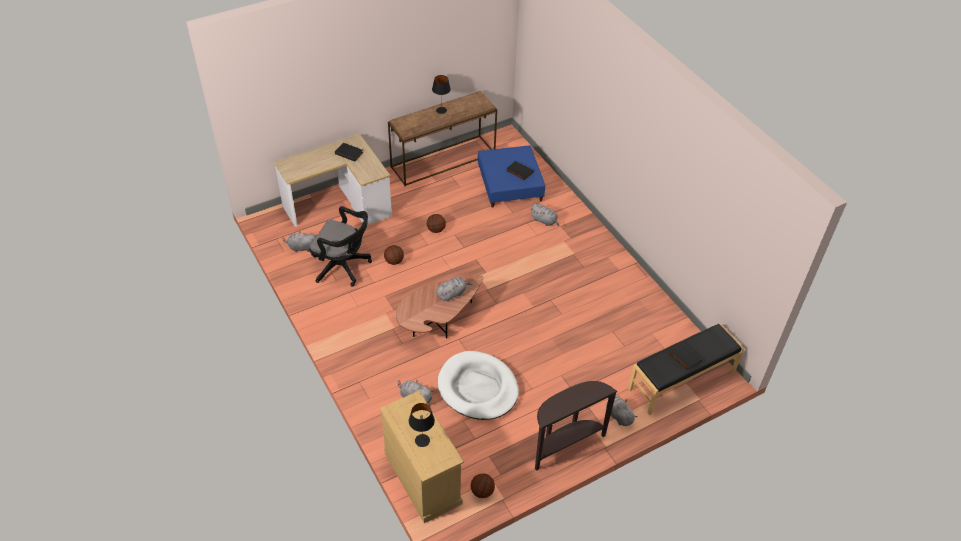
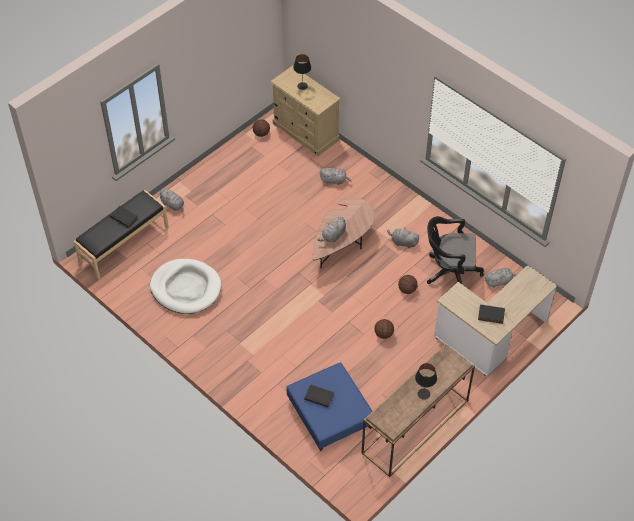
camera: 165 degrees right, 5 degrees up
(478, 388) = (288, 199): white dog bed -> white dog bed (186, 288)
(544, 221) = (279, 374): grey plush toy -> grey plush toy (403, 242)
(565, 444) = (210, 175): brown console table -> none

